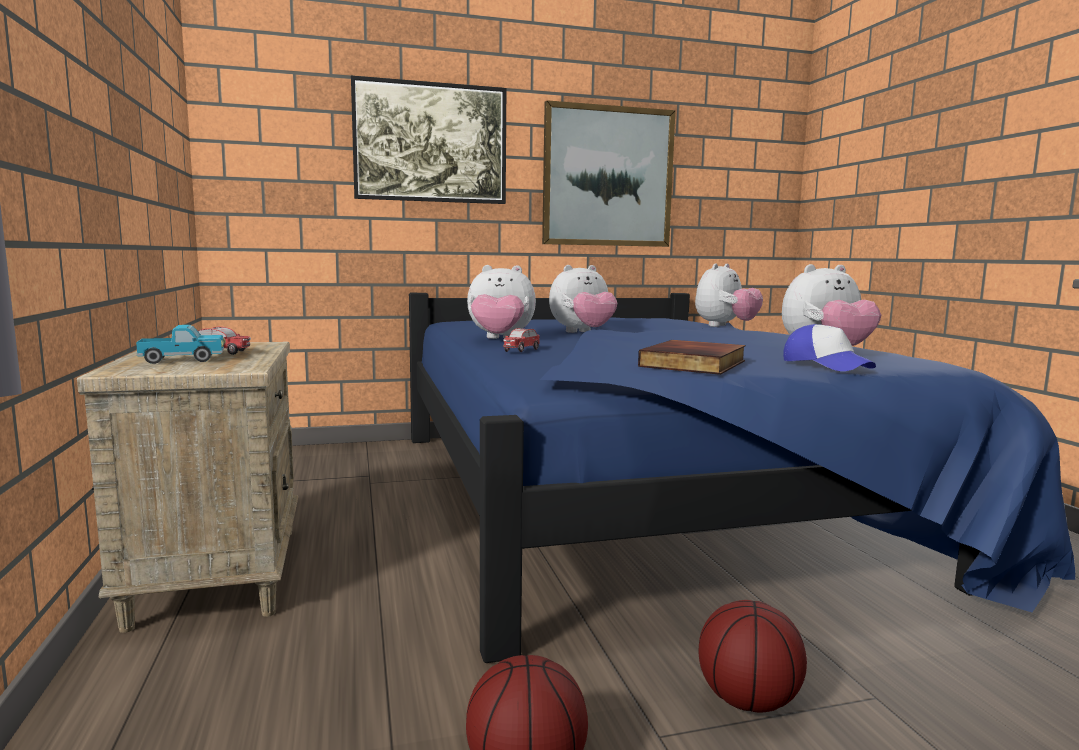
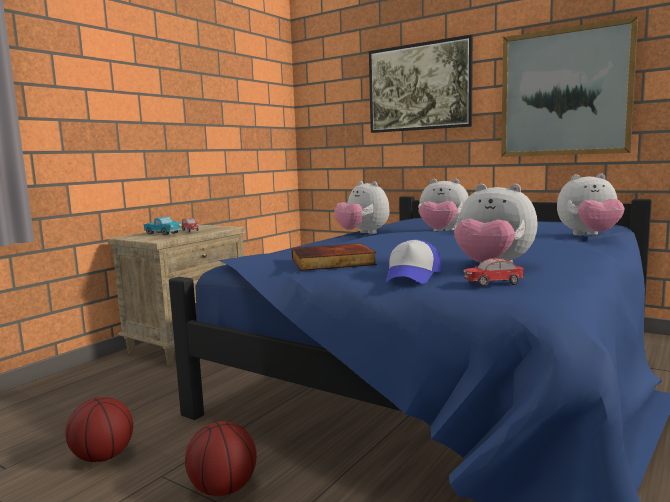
camera: 50 degrees right, 0 degrees up
(522, 350) = (327, 242): toy car -> toy car (494, 284)

